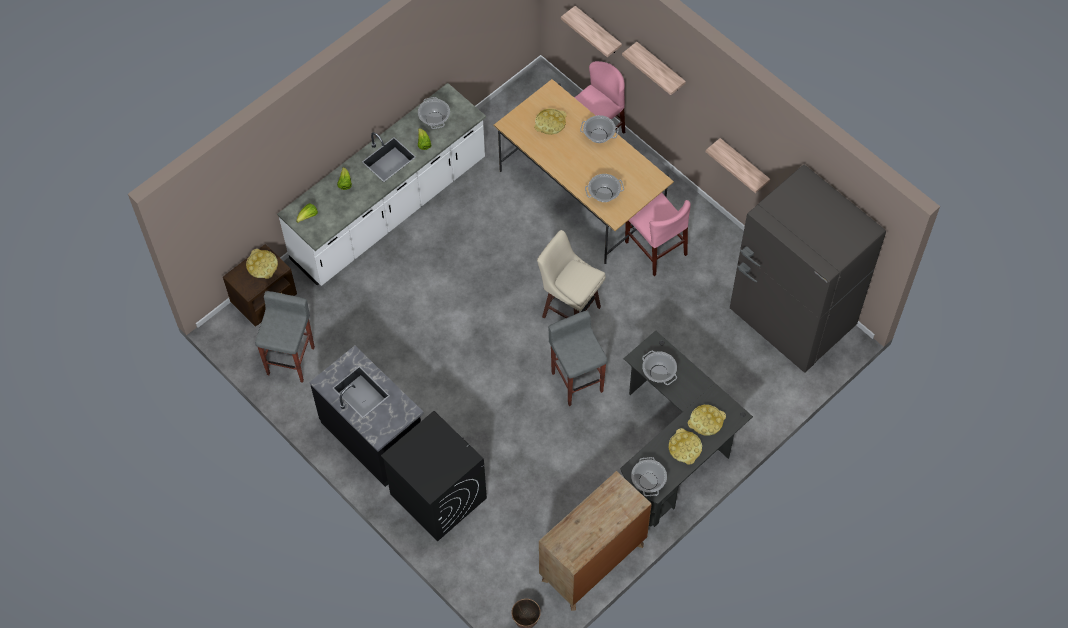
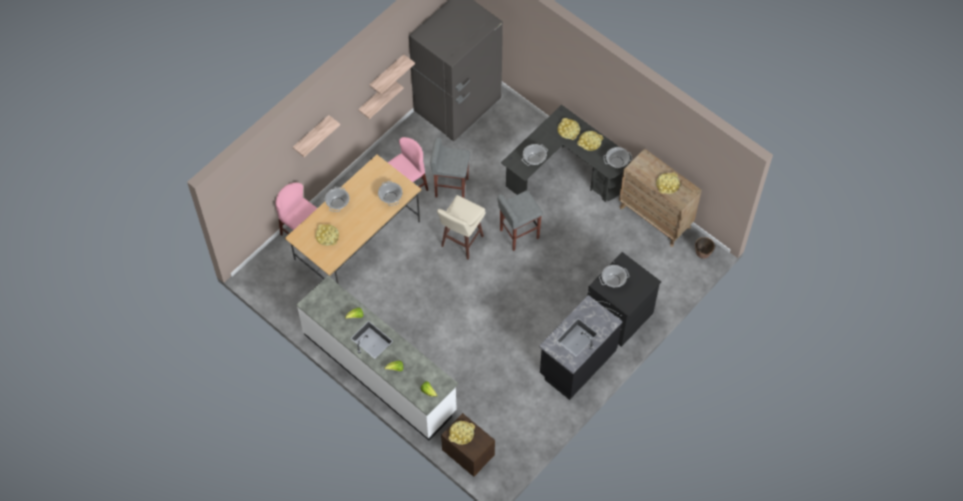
camera: 95 degrees left, 0 degrees up
(291, 360) = (519, 427): grey stool -> grey stool (451, 187)
(434, 119) = (332, 310): cooking pot -> cooking pot (613, 280)
(585, 528) = (667, 184): none -> yellow tray
(598, 31) = (266, 186): shelf -> shelf (387, 74)

